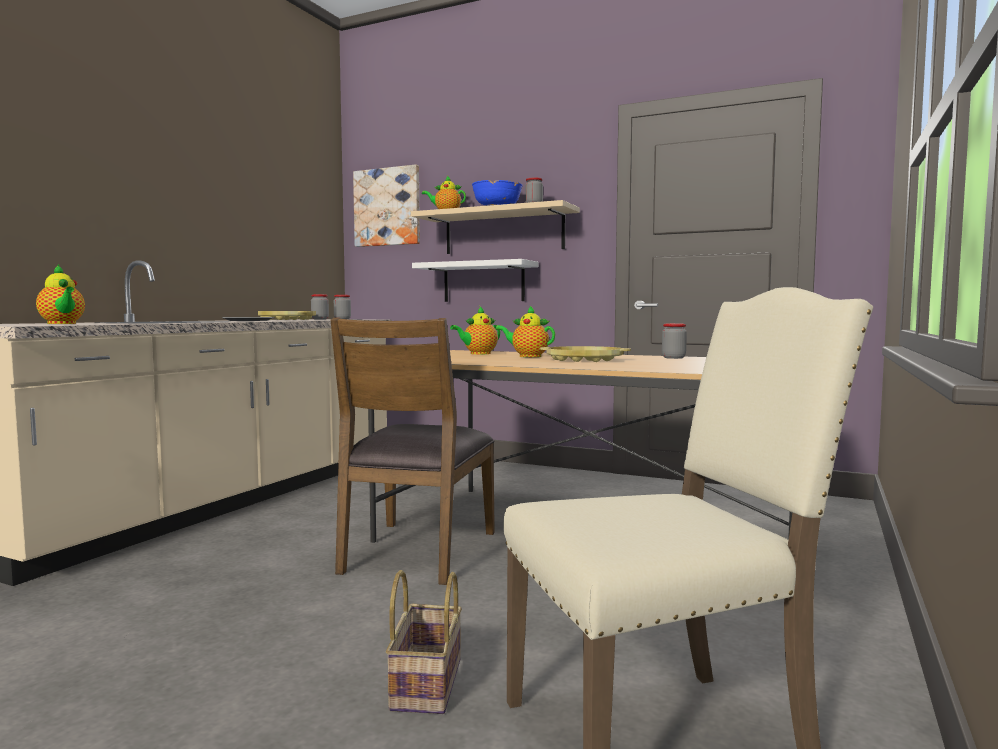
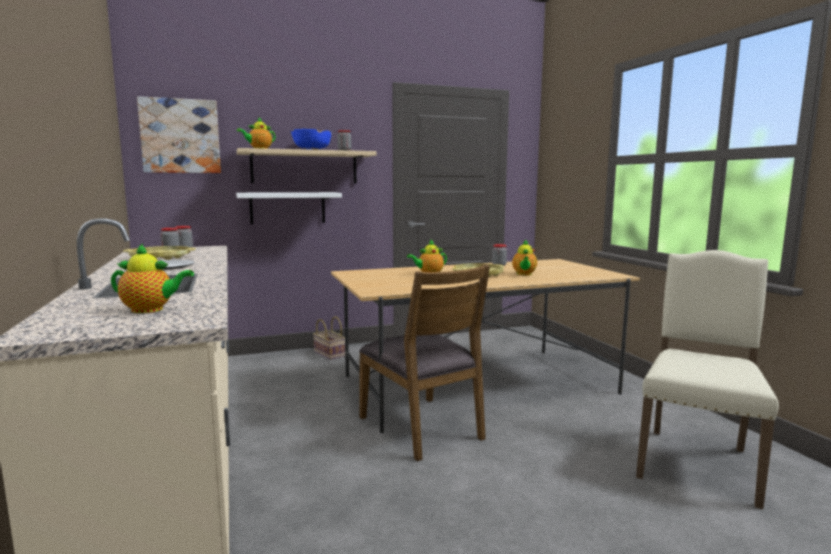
camera: 45 degrees left, 5 degrees up
(425, 682) = (597, 488): basket -> basket (328, 354)
(478, 353) = (383, 275): teapot -> teapot (524, 274)

